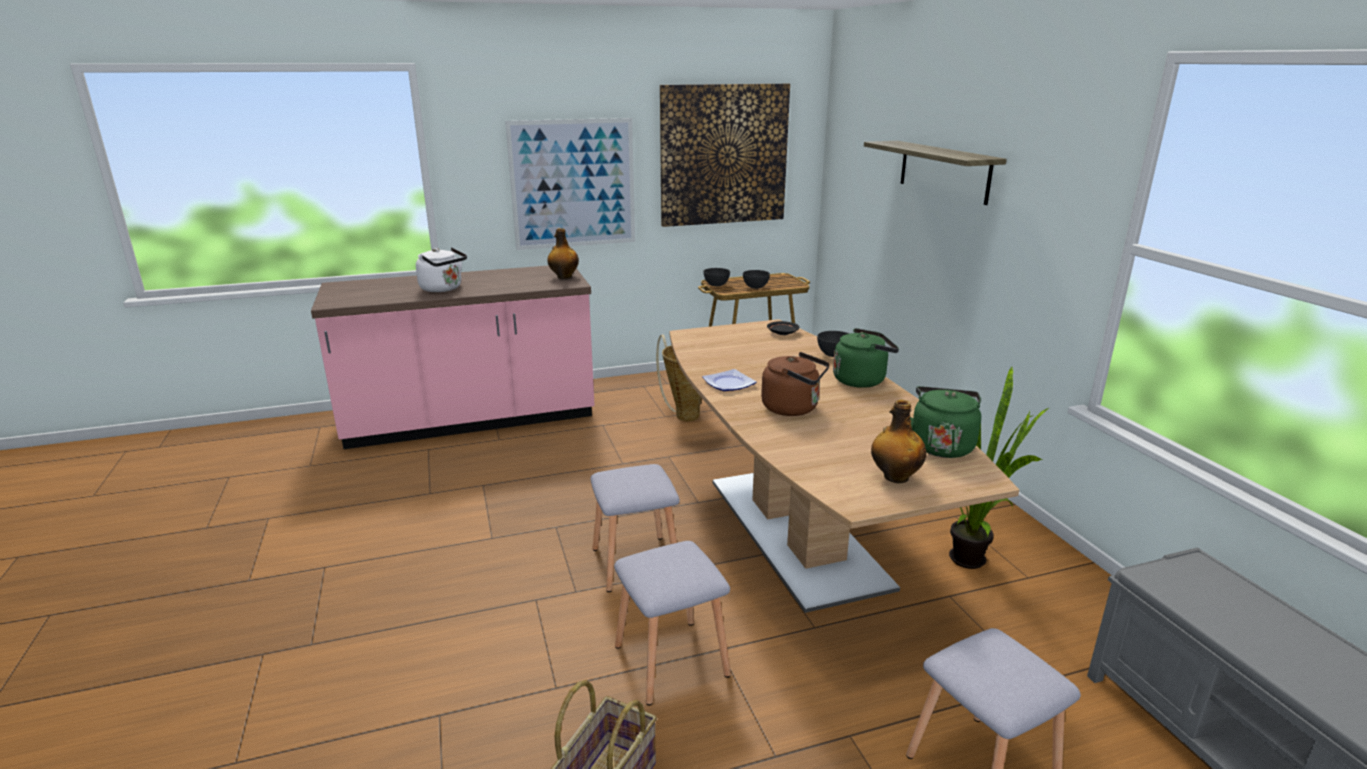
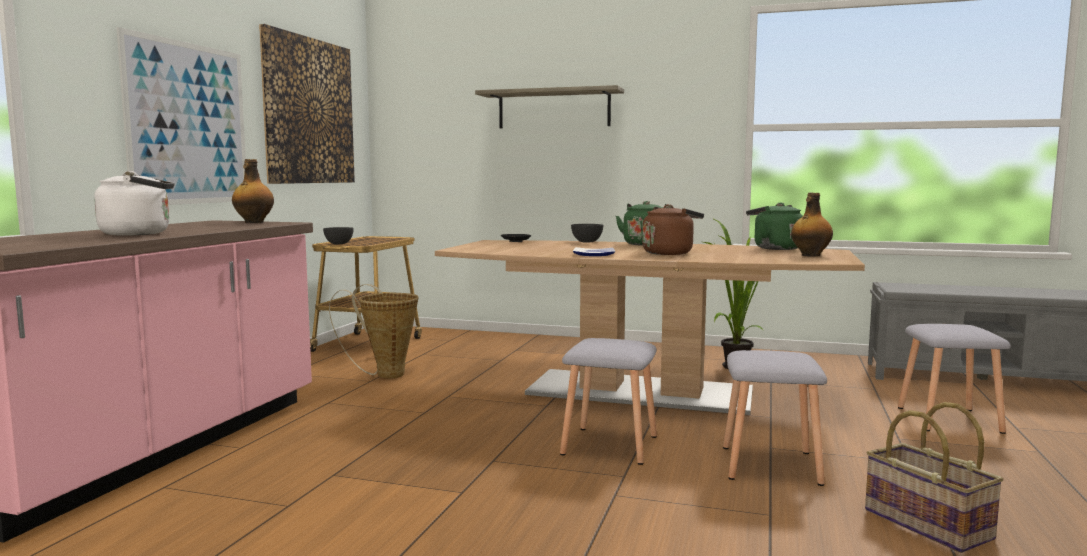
camera: 55 degrees left, 15 degrees down
(756, 287) = (377, 241): grey bowl -> none

